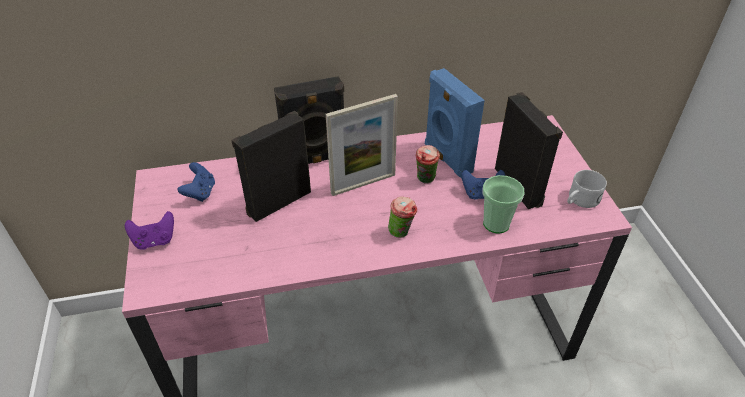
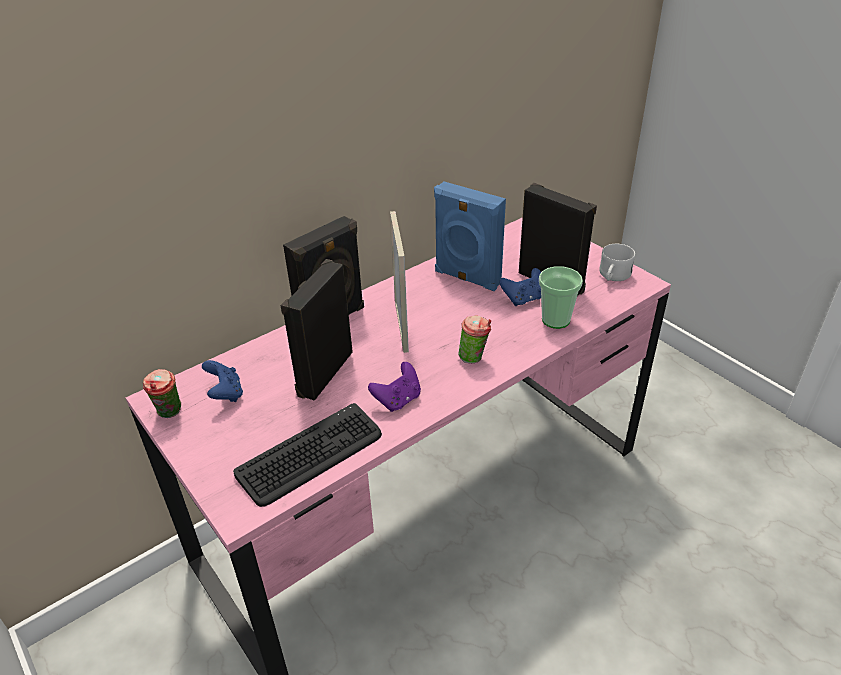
camera: 25 degrees left, 5 degrees down
(155, 241) = (209, 460): purple game controller -> purple game controller (398, 400)
(223, 266) = (311, 455): none -> keyboard
(363, 184) = (401, 327): picture frame -> picture frame turned 45 degrees counterclockwise
(425, 180) = (461, 304): cup -> cup (170, 414)

